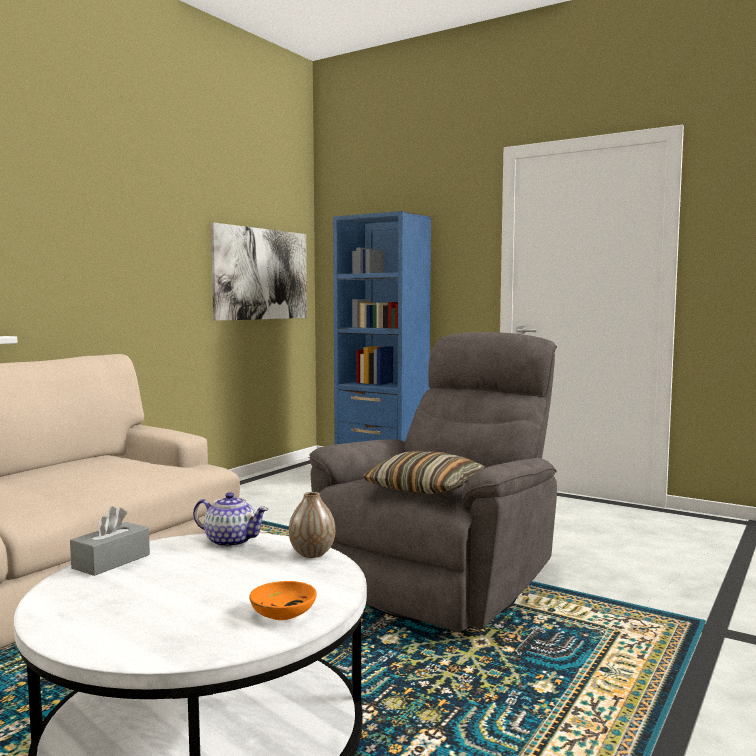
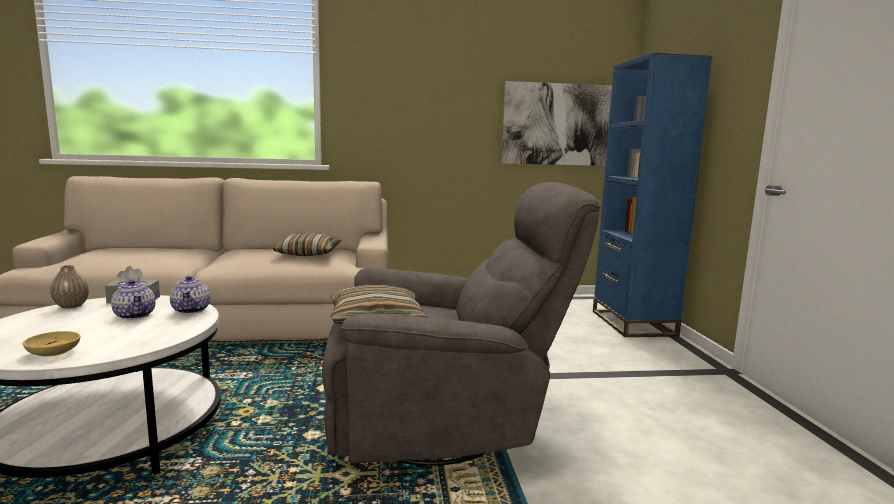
camera: 50 degrees right, 5 degrees up
(101, 466) = (308, 254): none -> pillow
(195, 566) = (135, 315): none -> teapot
(282, 612) = (54, 352): orange bowl -> beige bowl
(312, 554) = (180, 332): vase -> vase (71, 306)

